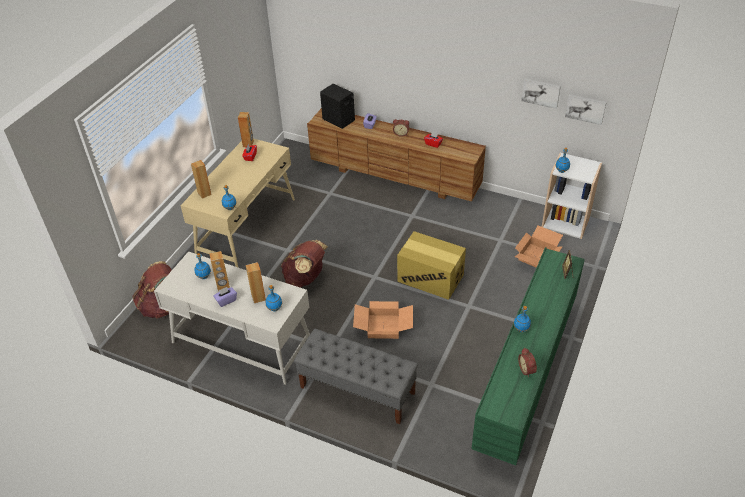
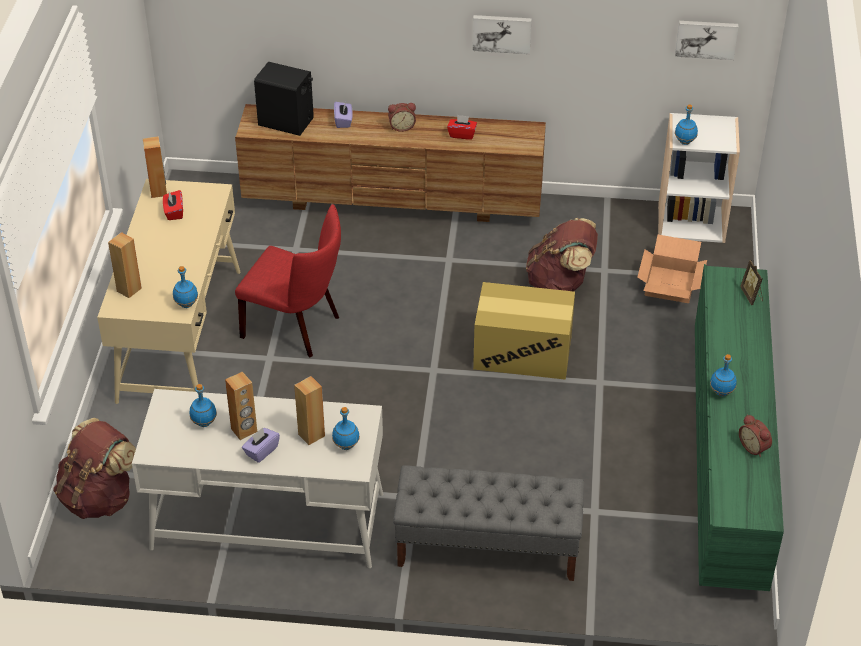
camera: 20 degrees left, 0 degrees up
(305, 278) = (323, 397): brown backpack -> brown backpack (560, 284)
(310, 236) = (297, 327): none -> red chair
(383, 327) = (483, 444): cardboard box -> none
(541, 92) = (633, 24): picture -> picture (502, 33)

